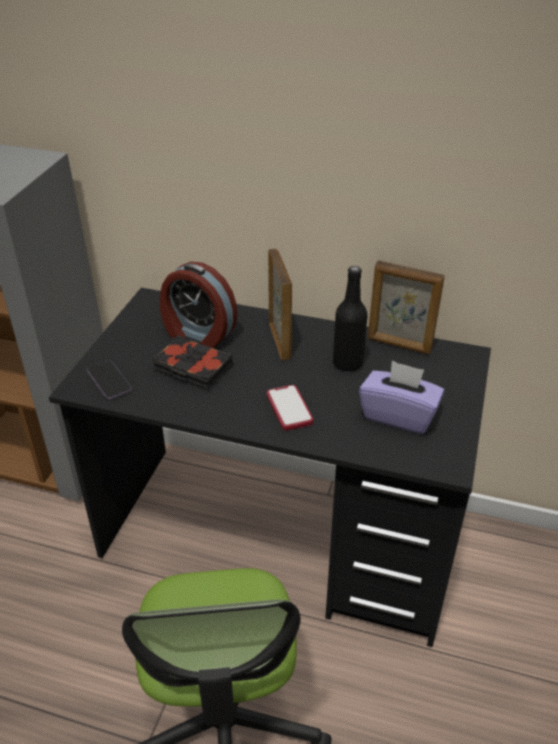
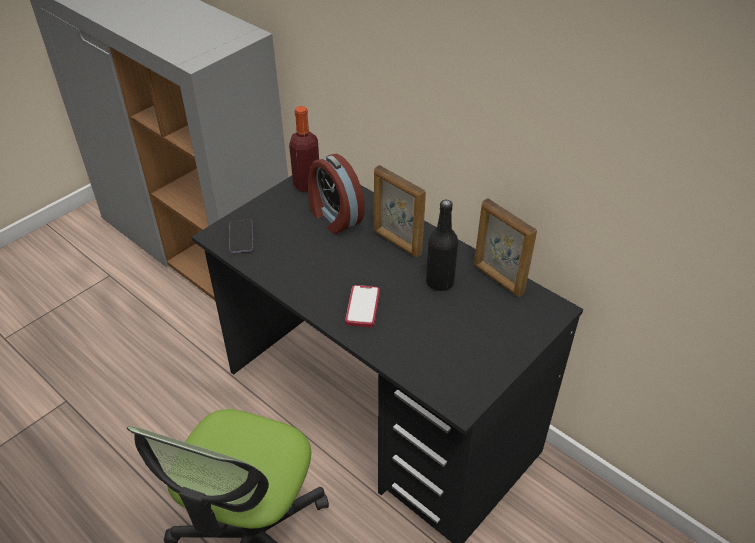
camera: 25 degrees right, 5 degrees up
(147, 312) = (307, 184): none -> bottle
(193, 369) = (310, 247): black book -> none
(280, 340) = (396, 243): picture frame -> picture frame turned 120 degrees clockwise
(399, 415) = (450, 344): purple tissue box -> none

